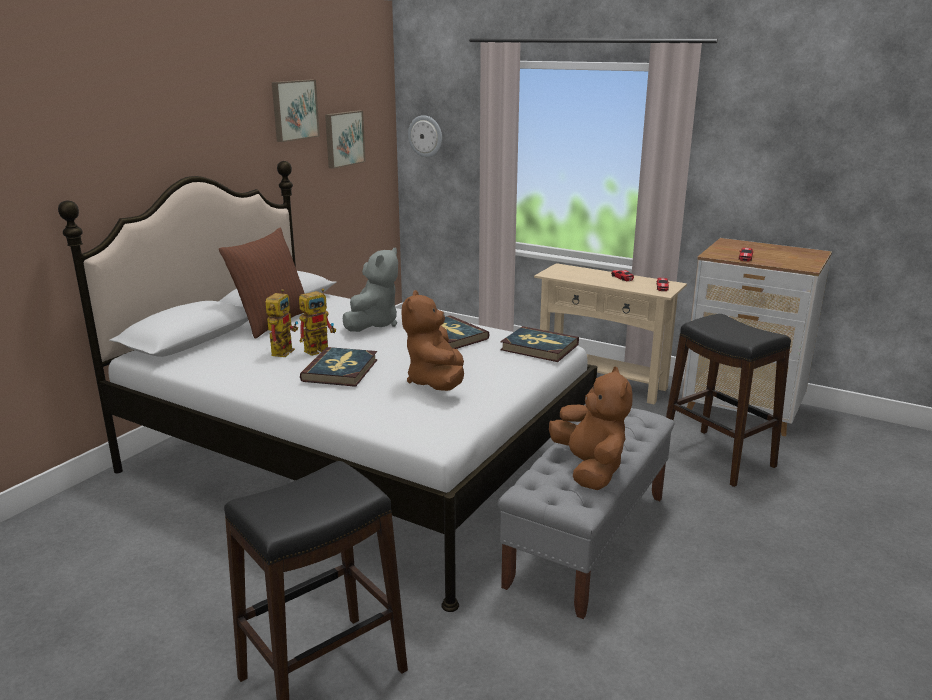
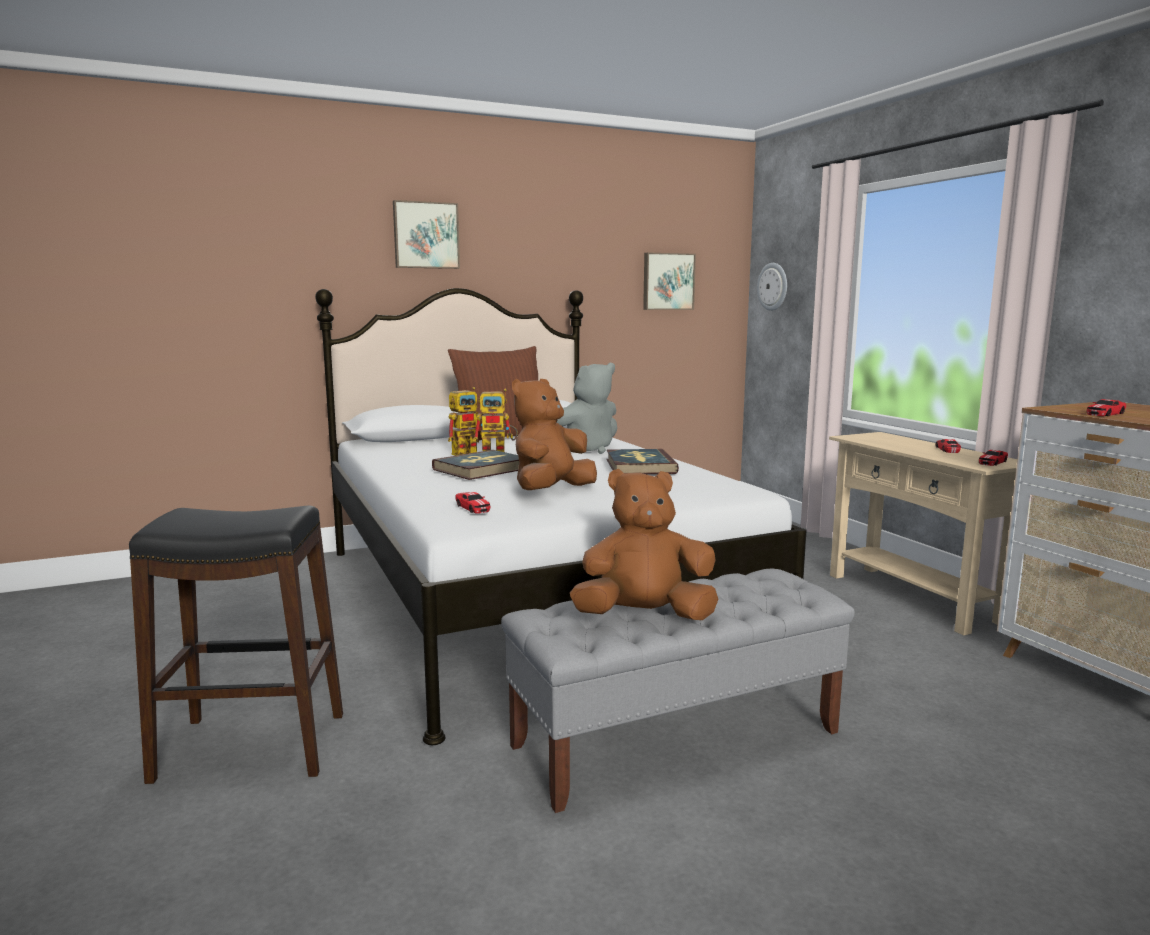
camera: 35 degrees right, 10 degrees down
(294, 110) = (602, 243): picture -> picture (426, 235)
(421, 418) = (473, 507): none -> toy car
(539, 347) = (722, 487): book -> none
(590, 469) = (644, 617): brown plush toy -> brown plush toy turned 120 degrees counterclockwise
(718, 457) = (995, 716): black stool -> none

